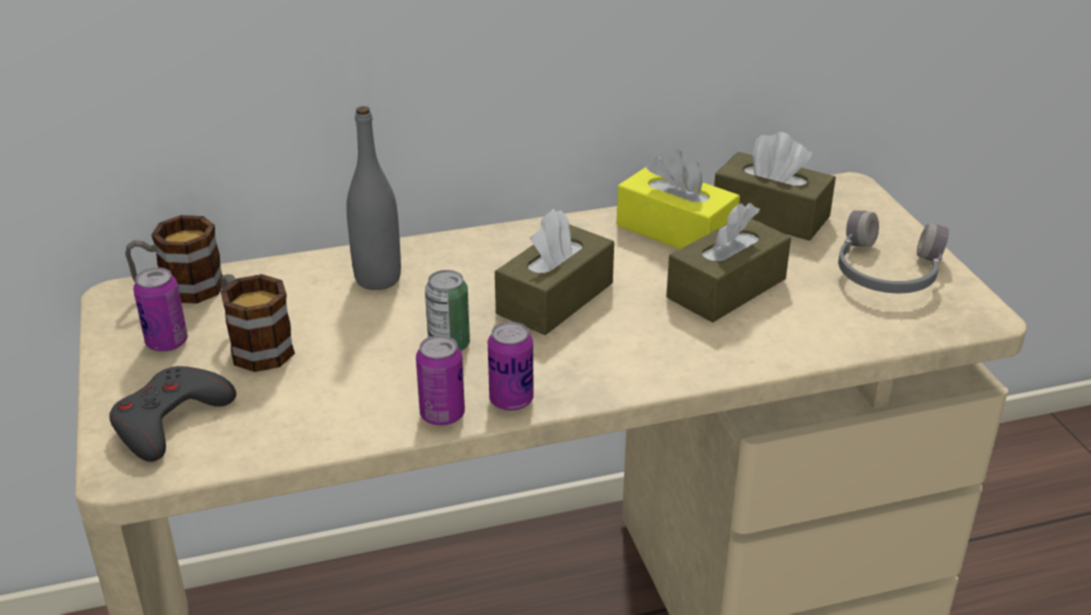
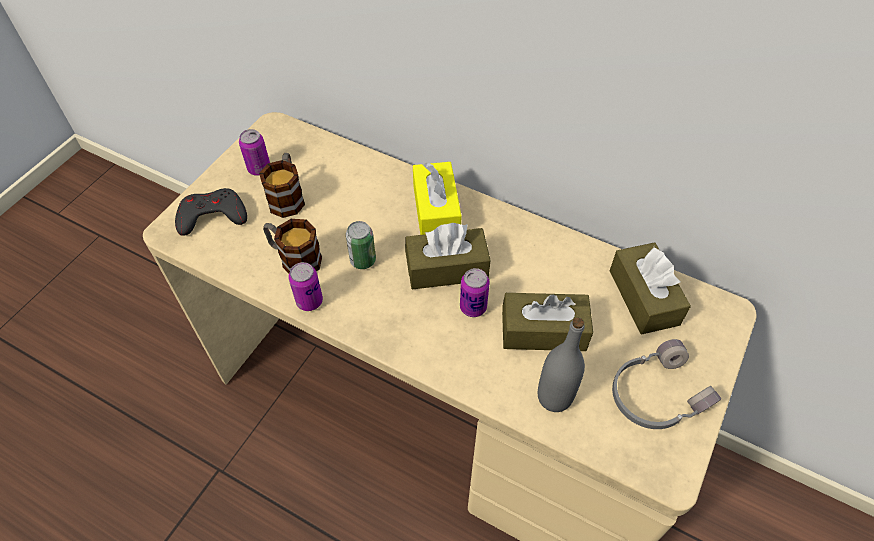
camera: 45 degrees right, 20 degrees up
(180, 289) = (298, 139): mug -> mug (294, 258)
(378, 279) = (383, 192): grey bottle -> grey bottle (554, 397)
(511, 400) = (347, 317): can -> can (473, 307)
(675, 231) = (571, 268): yellow tissue box -> yellow tissue box (436, 211)

